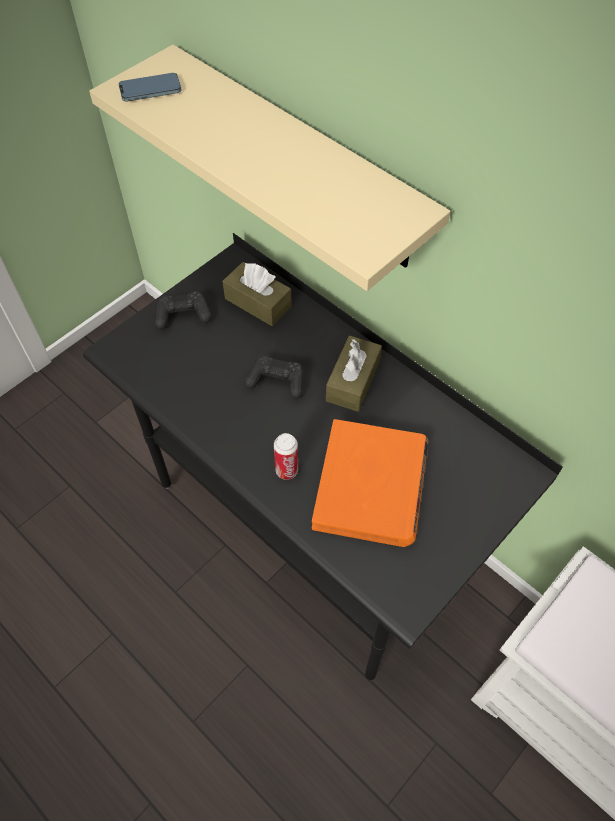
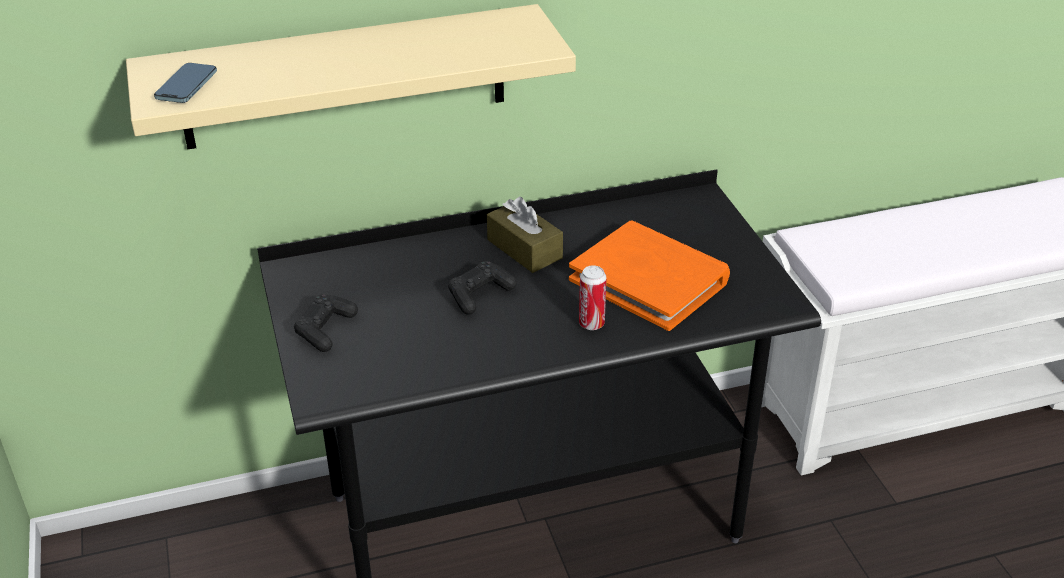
camera: 60 degrees left, 20 degrees down
(258, 302) = (364, 273): brown tissue box -> none

